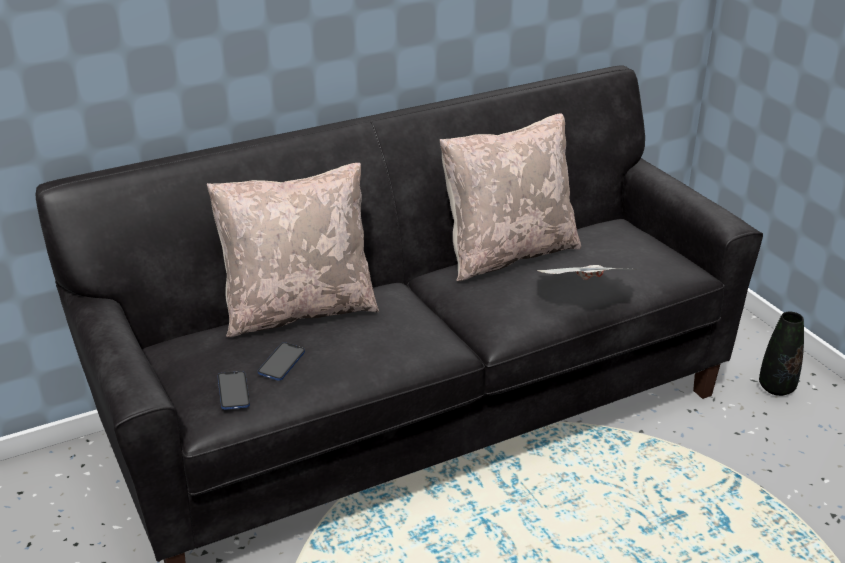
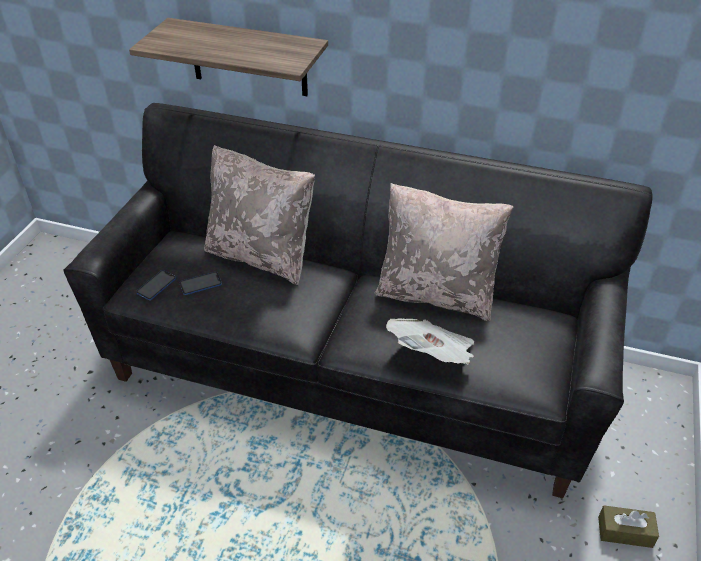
camera: 45 degrees right, 10 degrees up
(181, 68) = (248, 58): none -> shelf
(776, 388) = (625, 532): black vase -> brown tissue box

